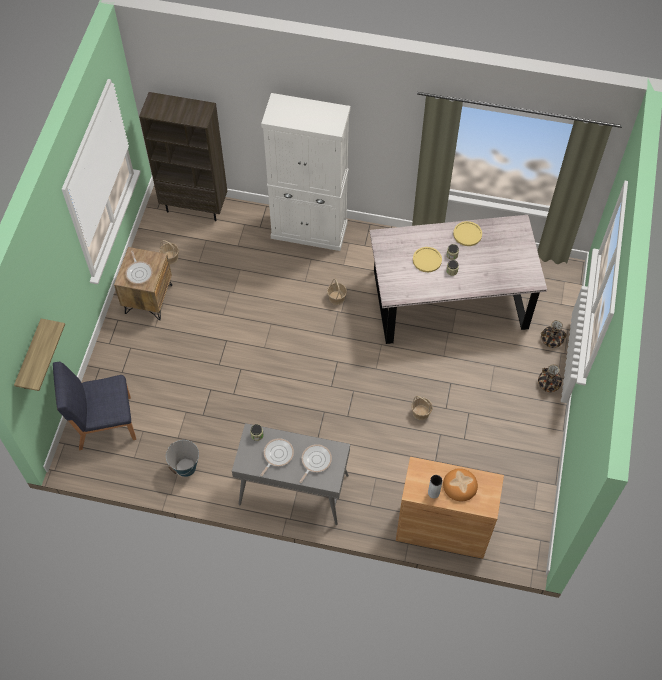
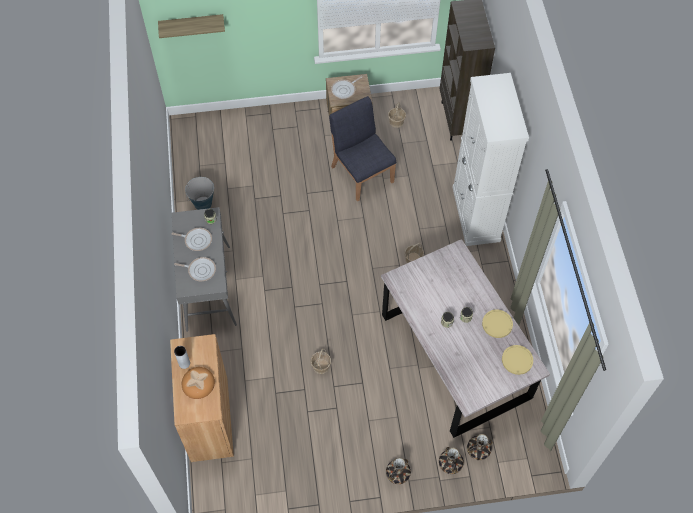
camera: 70 degrees right, 0 degrees up
(104, 422) = (223, 134): blue chair -> blue chair (362, 173)
(427, 260) = (449, 297): yellow plate -> yellow plate (517, 360)
(545, 314) = (478, 450): none -> vase

